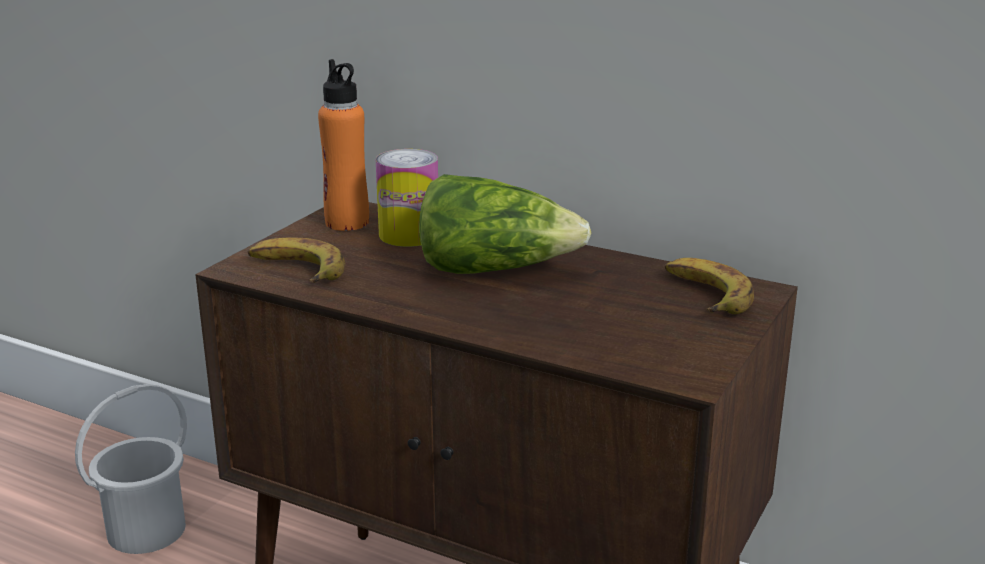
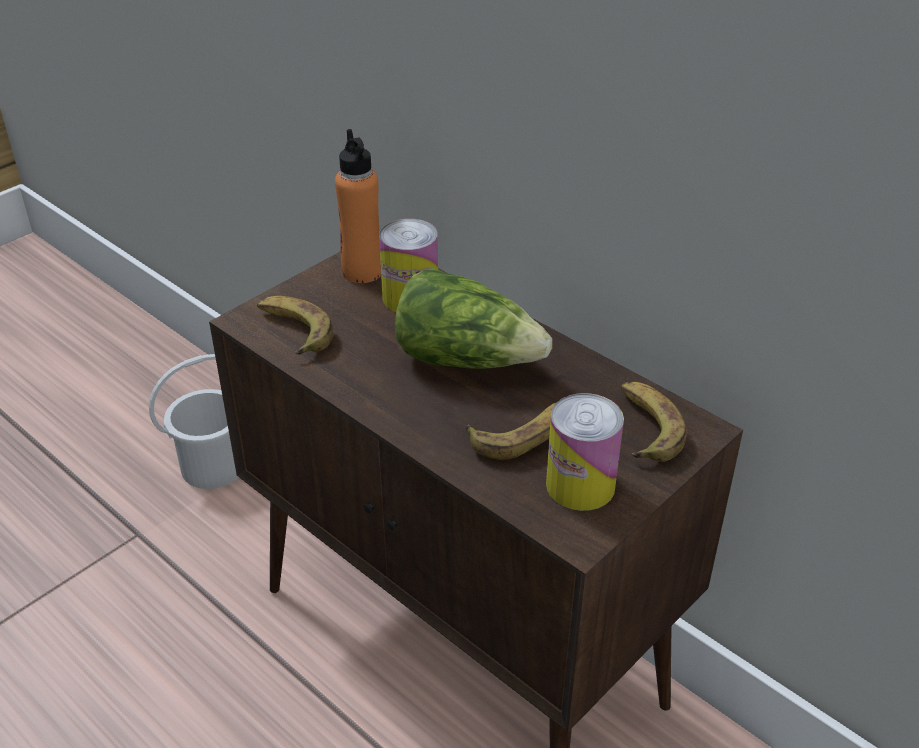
camera: 15 degrees right, 15 degrees up
(585, 314) = (522, 435): none -> banana
(668, 341) = (580, 485): none -> can

